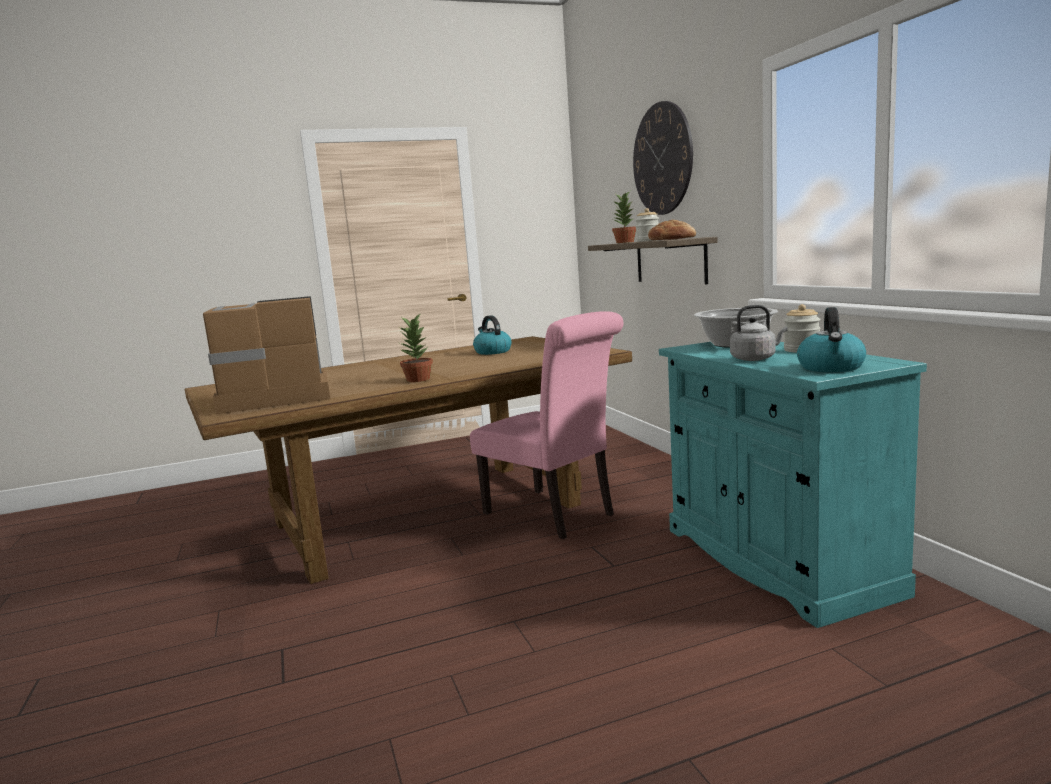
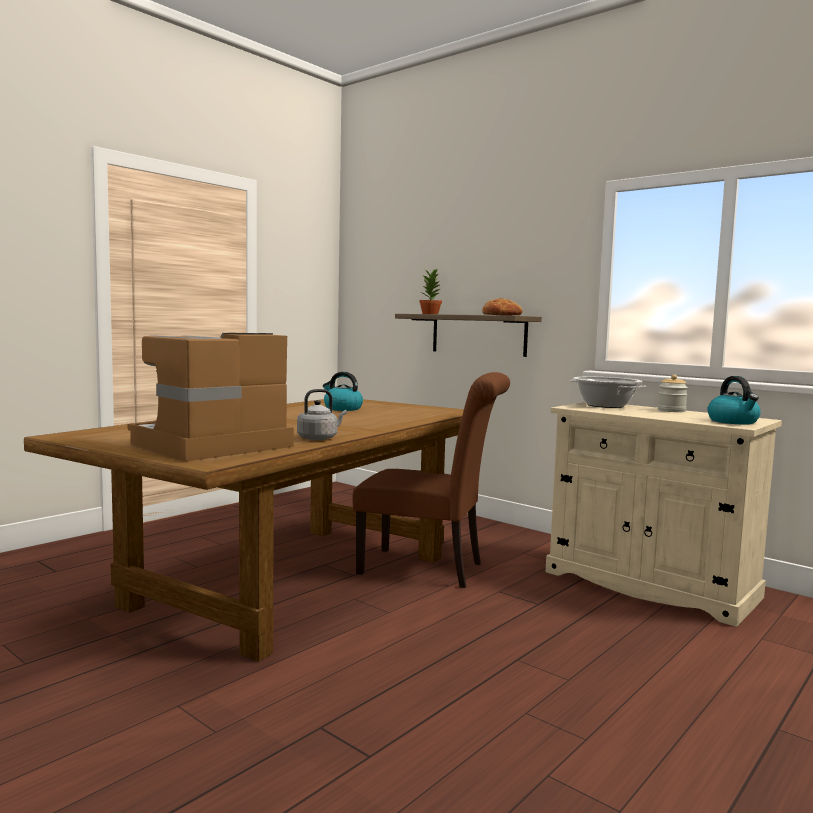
camera: 30 degrees left, 5 degrees down
(418, 379) = (341, 430): potted plant -> none
(554, 515) = (429, 569): pink chair -> brown chair
(648, 241) = (468, 314): jar -> none
(662, 159) = (475, 245): wall clock -> none
(755, 358) = (658, 415): grey kettle -> grey kettle (319, 438)
(776, 560) = (650, 585): turquoise cabinet -> beige cabinet

